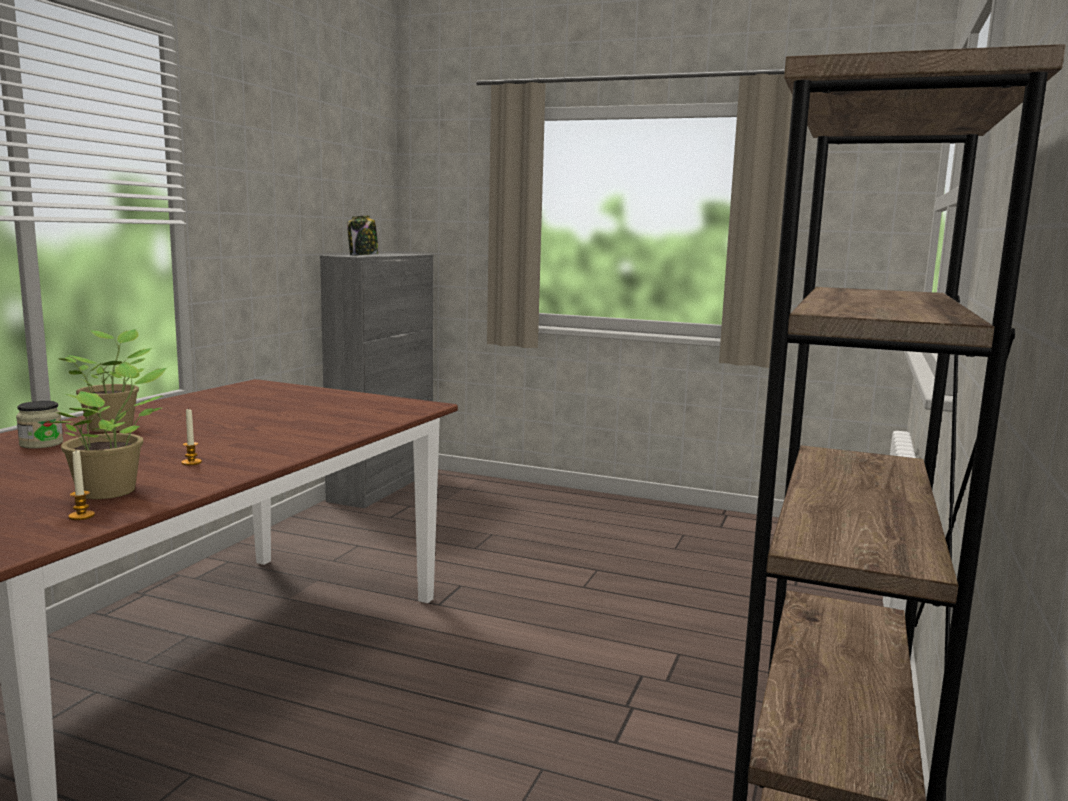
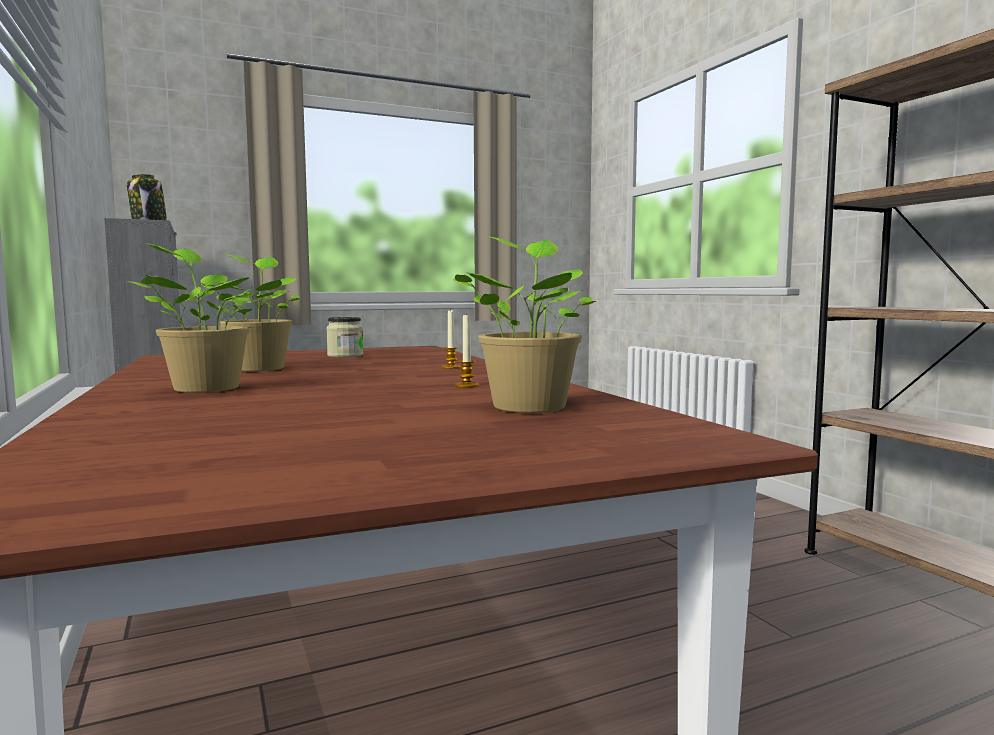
camera: 45 degrees left, 5 degrees down
(41, 444) = (199, 407): jar -> jar (345, 355)
(81, 516) = (624, 418): candle -> candle (451, 367)
(219, 411) = (259, 368): none -> potted plant

